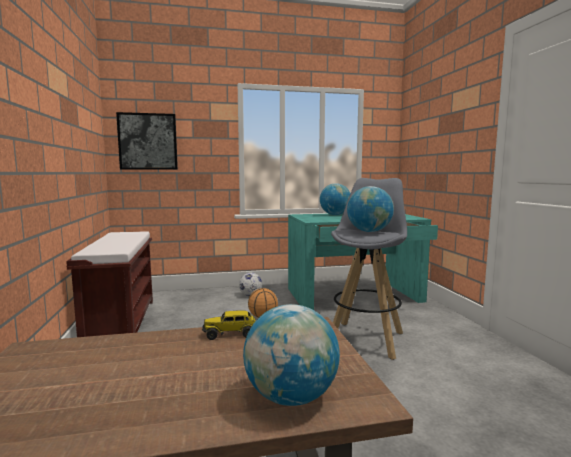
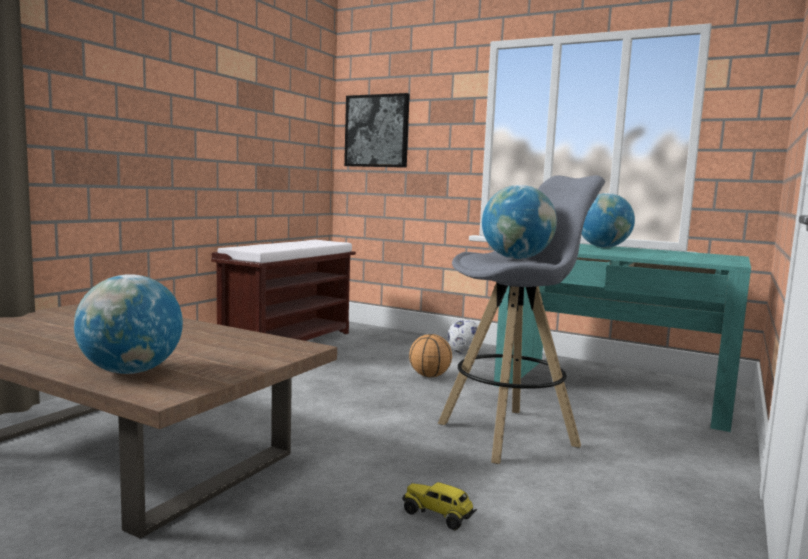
camera: 40 degrees right, 0 degrees up
(230, 334) = (218, 332): toy truck -> toy truck (438, 515)

